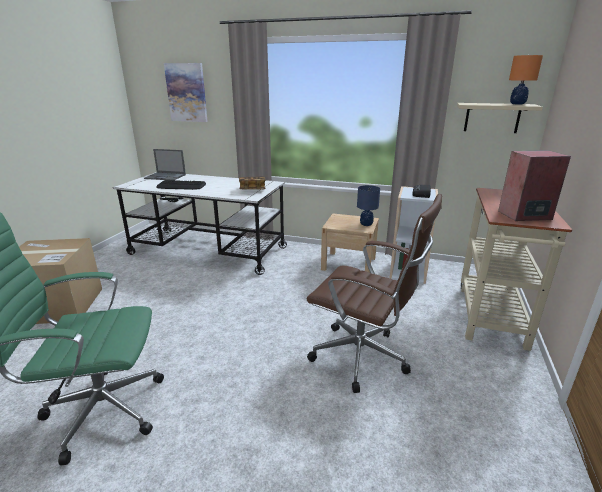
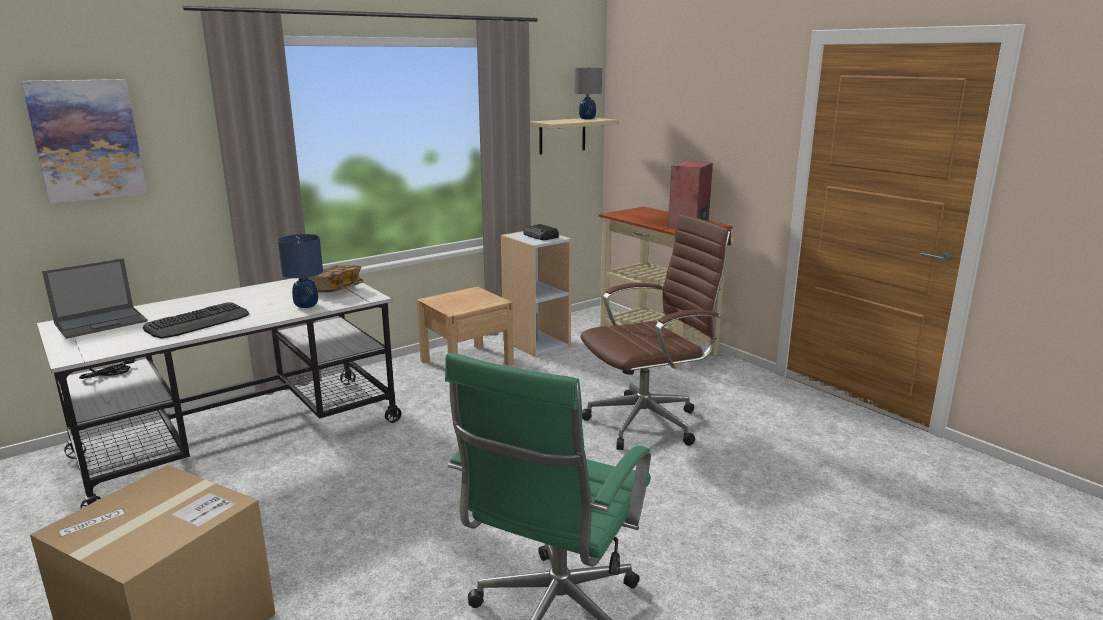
camera: 55 degrees left, 5 degrees down
(366, 225) = (485, 297): blue table lamp -> blue table lamp (307, 306)
(516, 104) = (586, 119): orange table lamp -> grey table lamp

